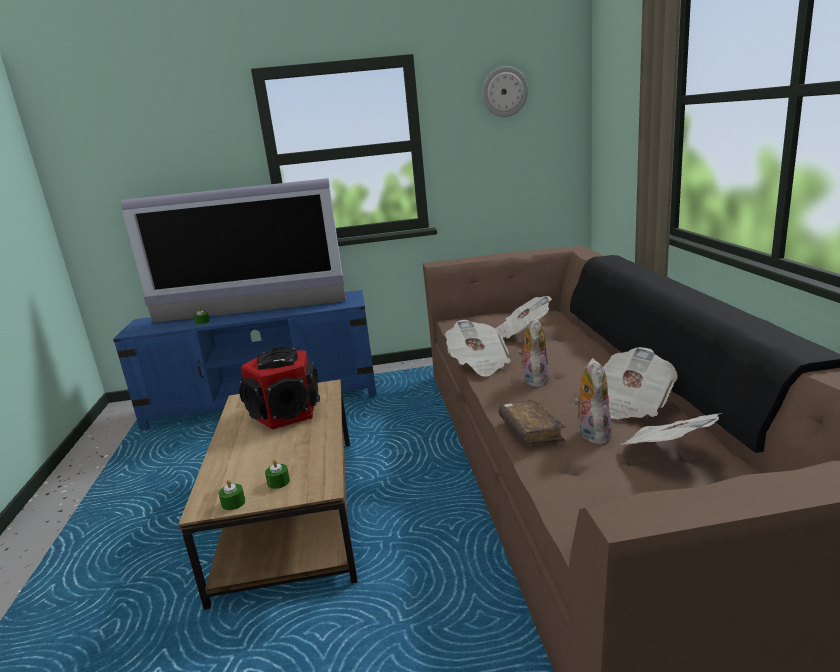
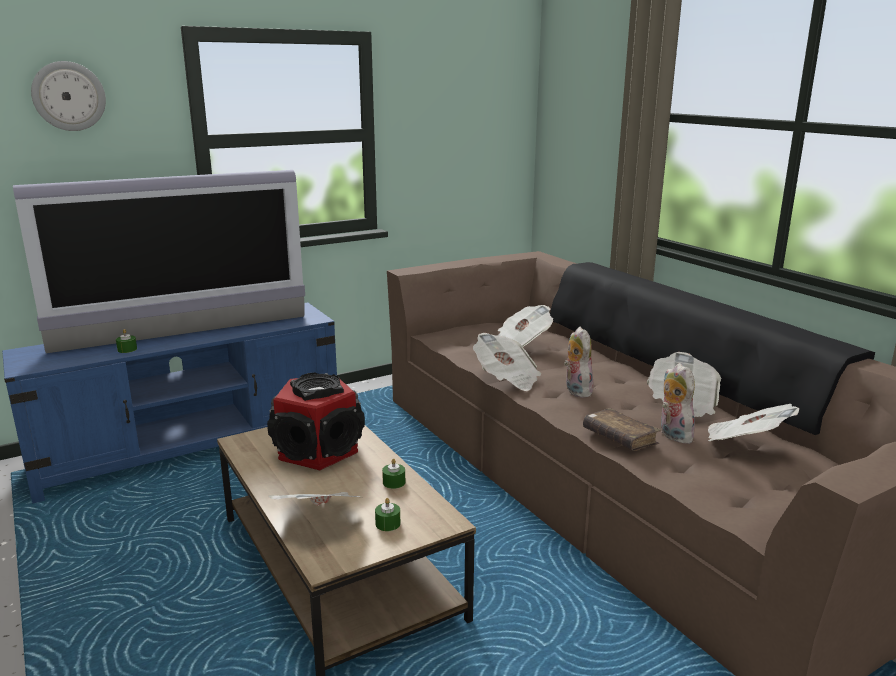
camera: 25 degrees left, 0 degrees up
(233, 503) = (356, 553): green candle -> green candle (394, 482)
(236, 468) = (320, 517): none -> newspaper
(504, 92) = (459, 84): wall clock -> wall clock (69, 96)

